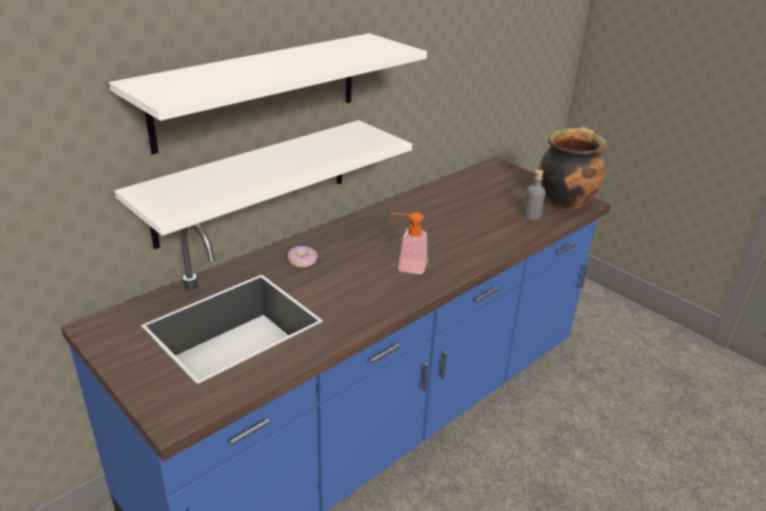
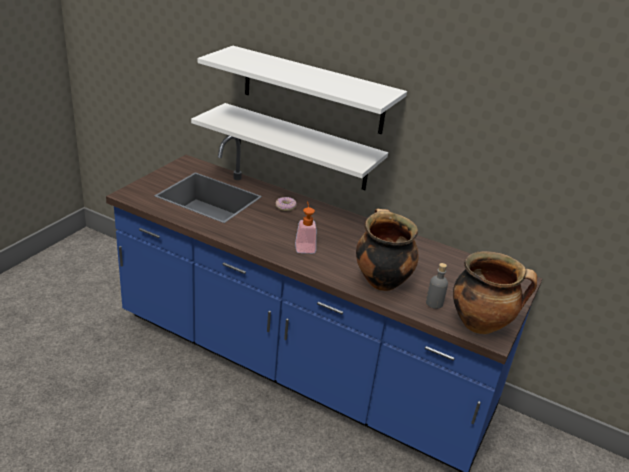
camera: 70 degrees right, 0 degrees up
(489, 234) = (381, 280): none -> cooking pot

